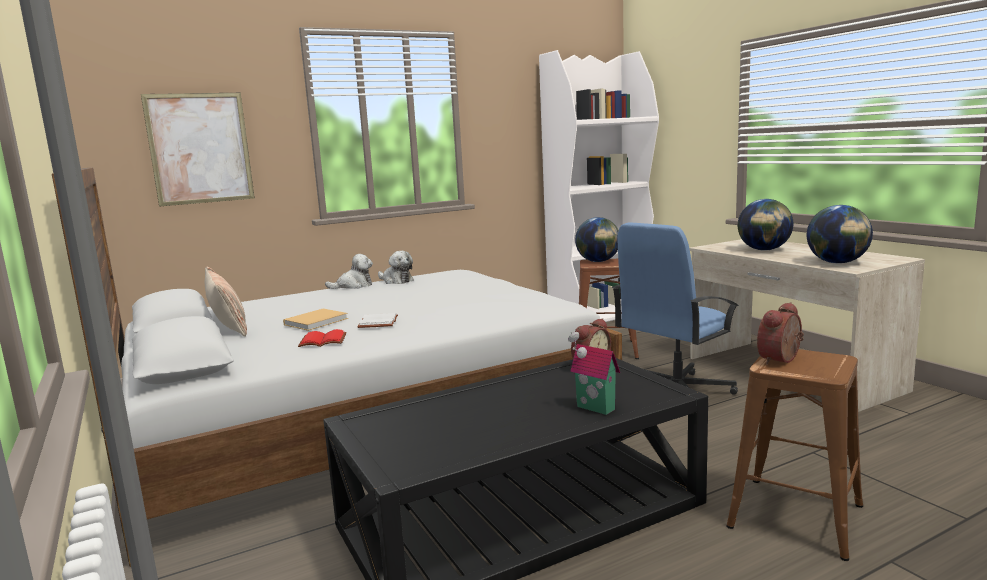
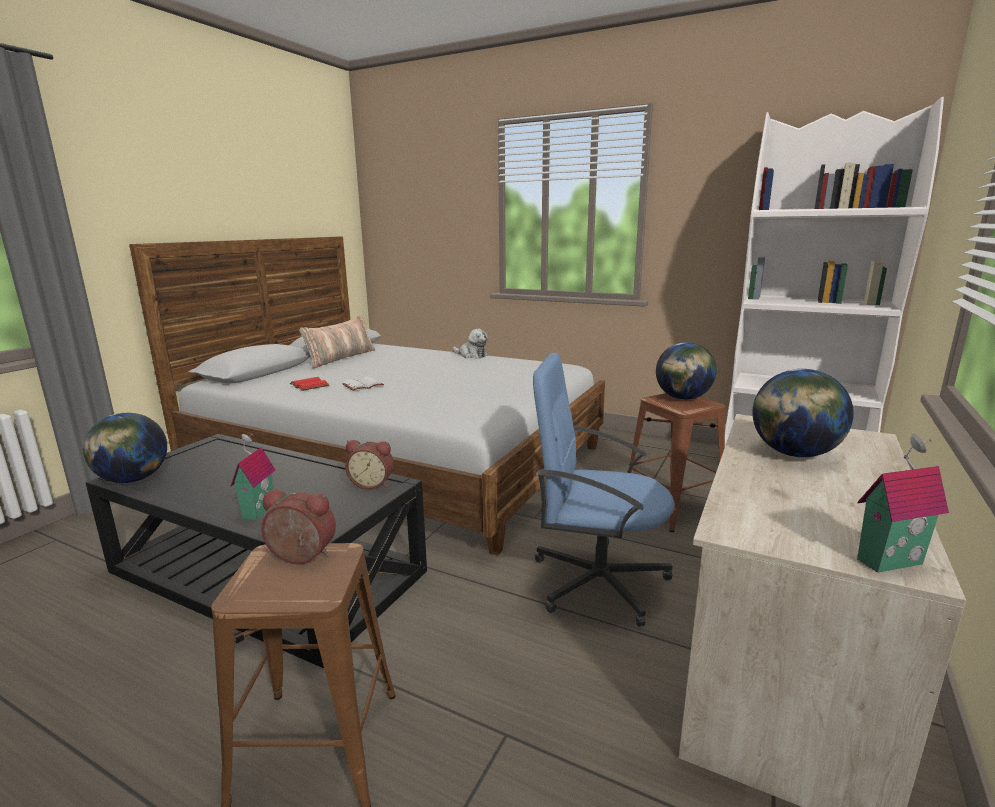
camera: 55 degrees right, 5 degrees up
(200, 148) = (423, 225): picture -> none
(317, 321) = (357, 372): beige book -> none
(396, 281) = (502, 360): plush toy -> none
(837, 263) = (769, 514): globe -> globe (133, 479)
(889, 259) = (886, 559): none -> toy house

